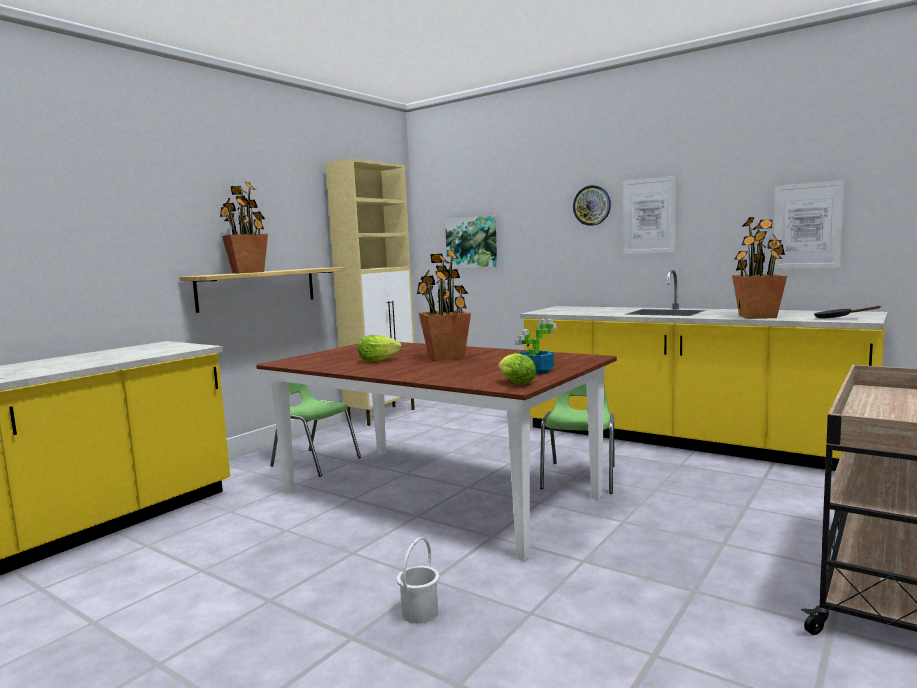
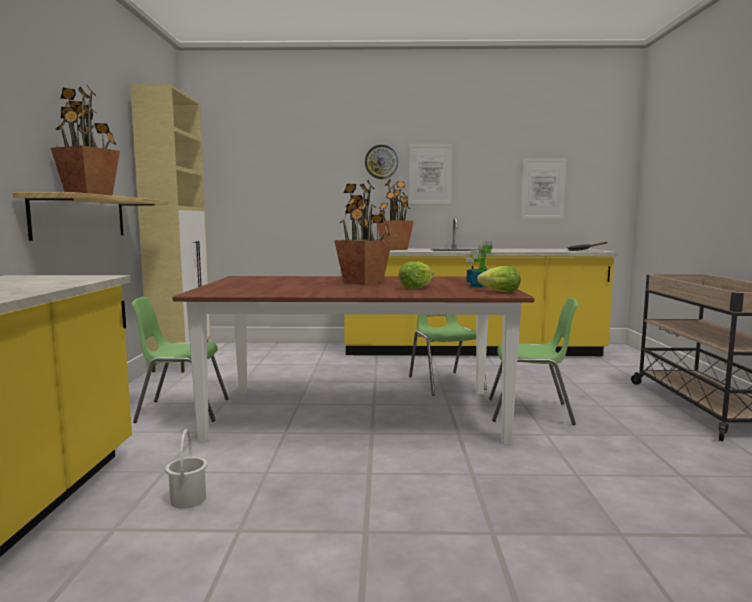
camera: 35 degrees left, 0 degrees up
(378, 361) = (309, 287): lettuce -> lettuce (416, 288)
(419, 613) = (507, 499): white bucket -> white bucket (187, 500)
(472, 242) = (258, 188): picture -> none
(615, 531) = (531, 412): none -> green chair
(758, 316) = (532, 250): potted plant -> potted plant (394, 249)

